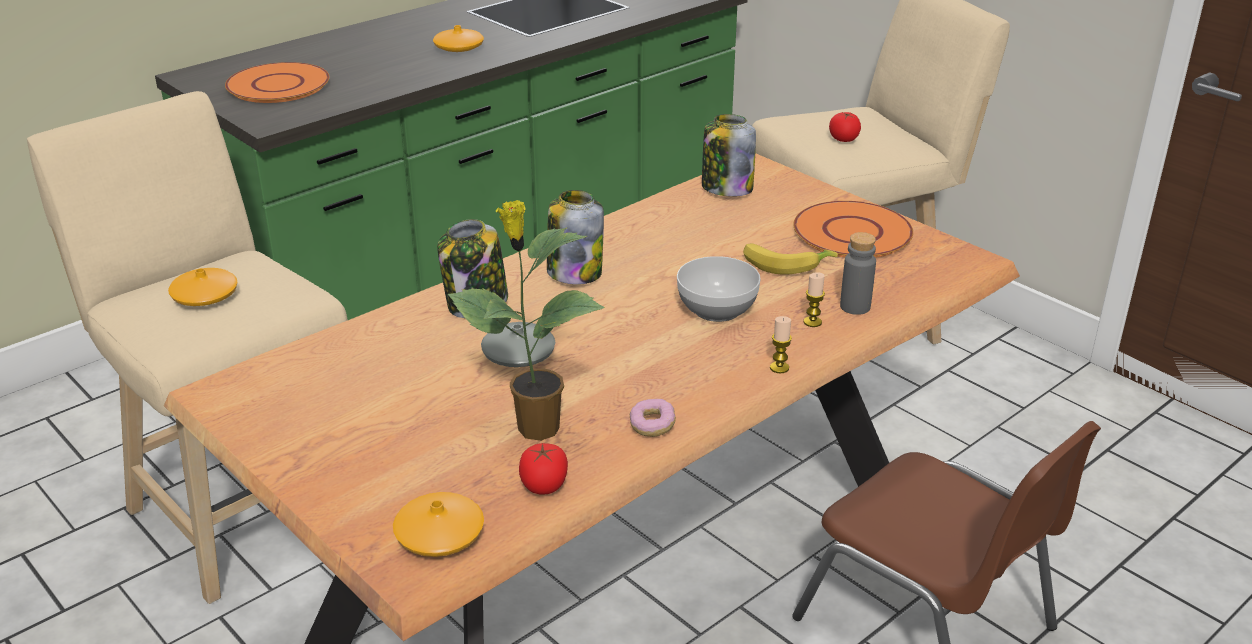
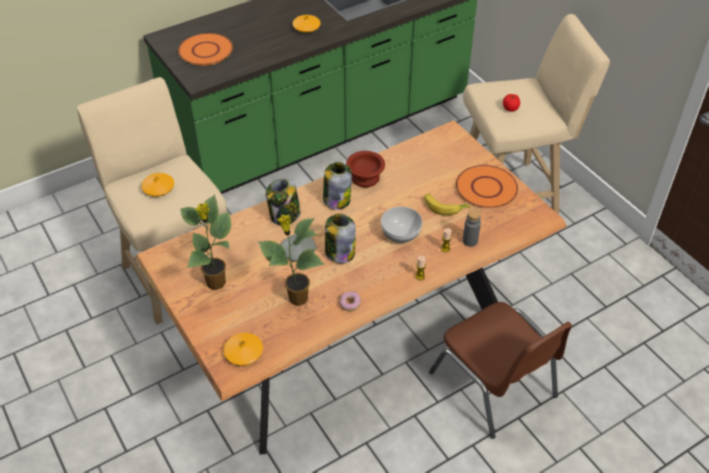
camera: 10 degrees right, 15 degrees up
(354, 423) = (216, 284): none -> potted plant
(544, 485) = (294, 332): tomato -> none
(617, 238) = (364, 177): none -> brown bowl
(726, 188) = (430, 146): jar -> jar (339, 252)

